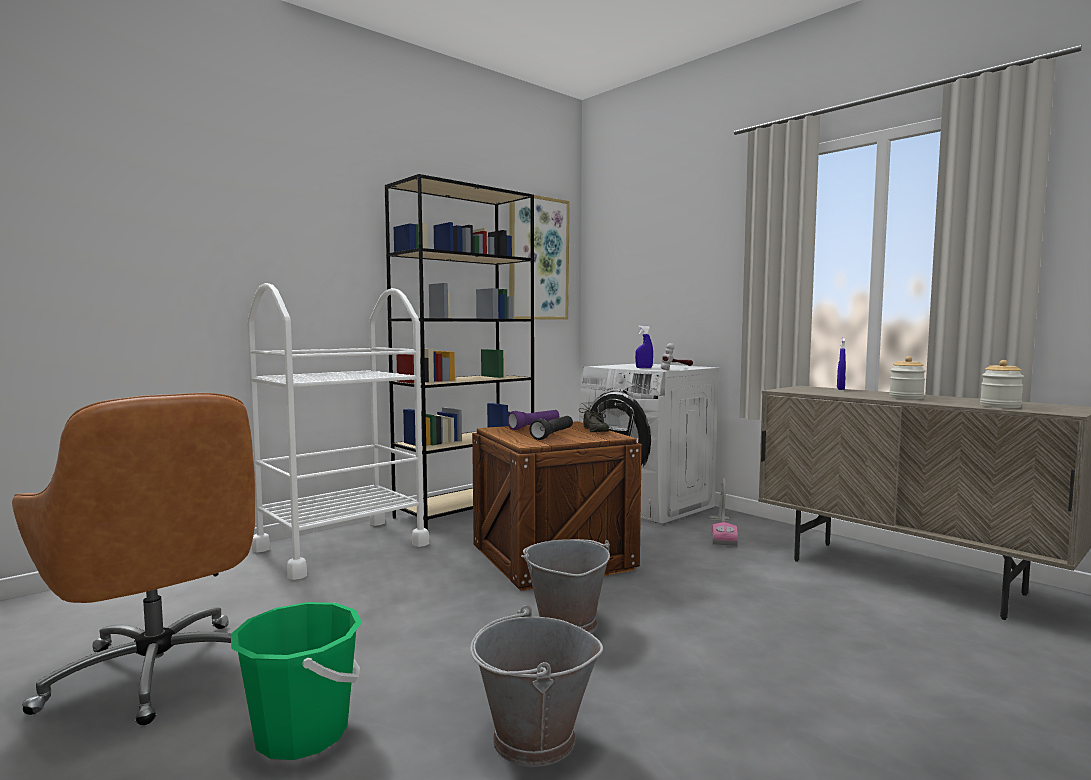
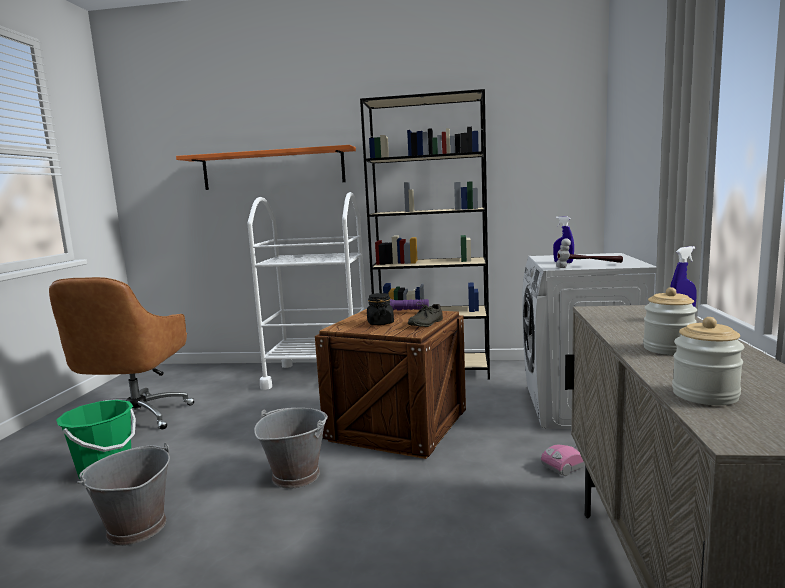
camera: 50 degrees right, 5 degrees up
(239, 245) = (273, 169): none -> orange shelf
(538, 258) = (541, 143): picture -> none
(553, 435) = (380, 323): black flashlight -> black jar

